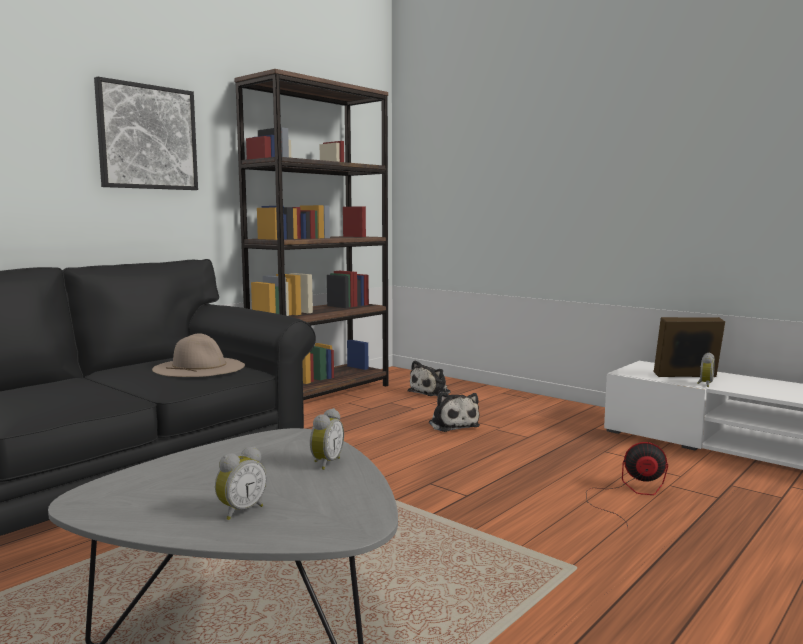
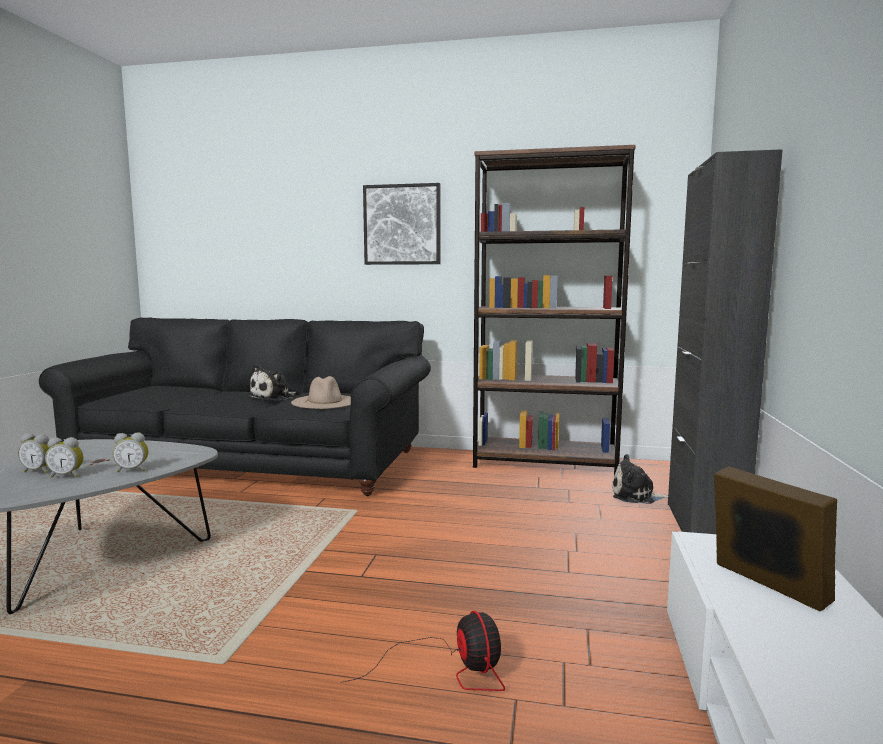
camera: 60 degrees right, 0 degrees up
(452, 424) = (547, 528): plush toy -> plush toy (274, 397)
(500, 393) = (703, 526): none -> black cabinet
(704, 384) = (737, 604): alarm clock -> alarm clock (67, 475)

